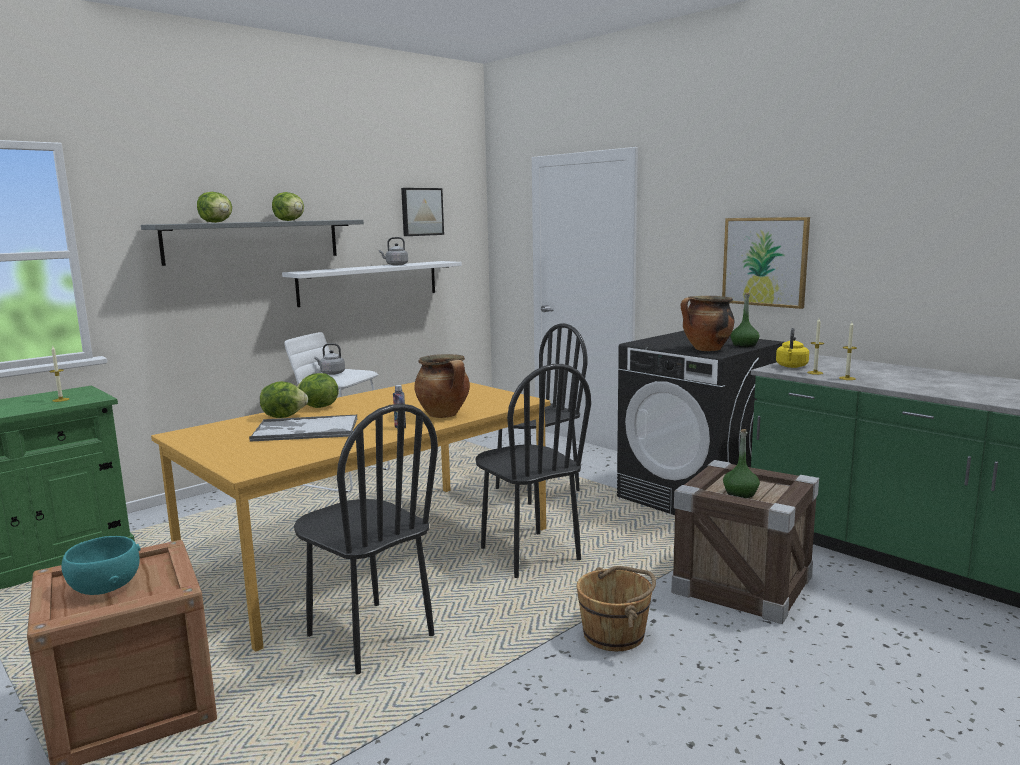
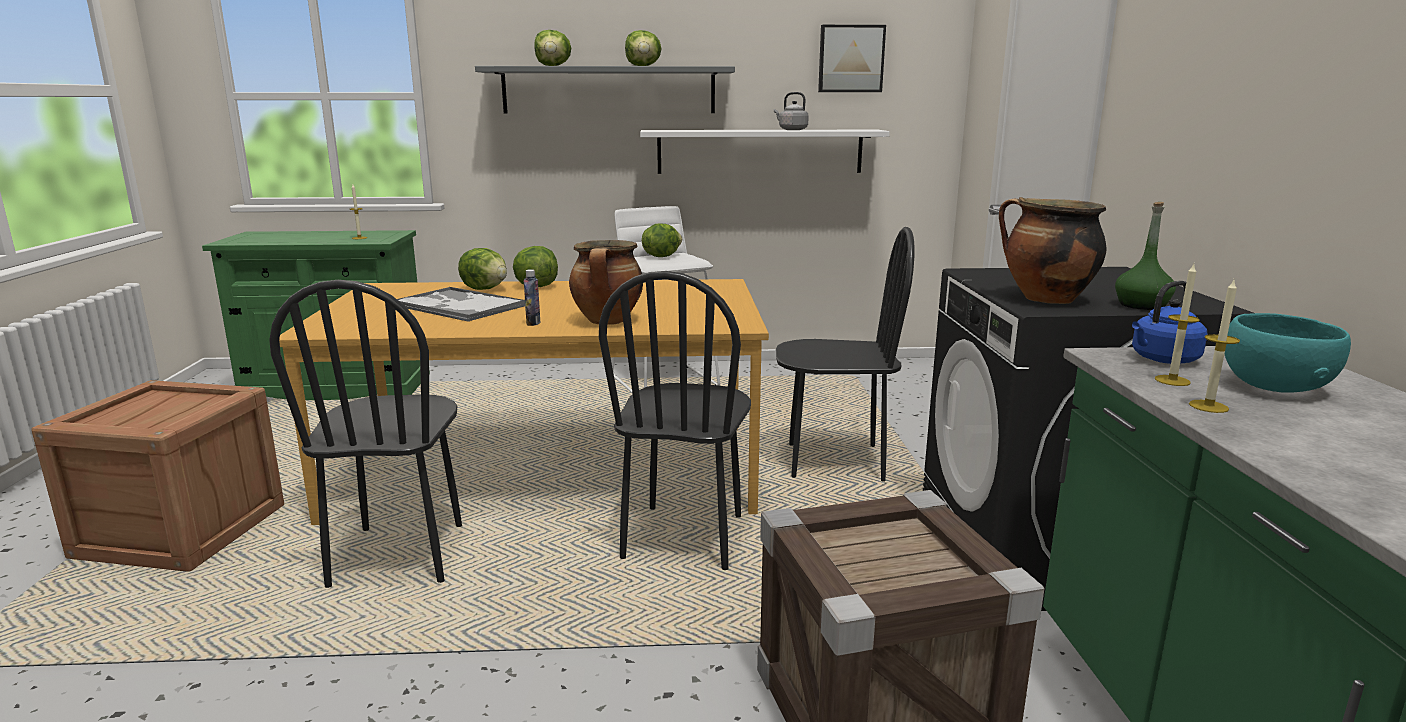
camera: 40 degrees right, 5 degrees up
(105, 588) = (146, 410): turquoise bowl -> turquoise bowl (1274, 387)
(331, 373) = (661, 256): grey kettle -> lettuce
(615, 634) = (595, 685): brown bucket -> none
(740, 493) = (865, 557): green bottle -> none
(765, 261) = (1262, 145): picture -> none
(791, 366) = (1162, 359): yellow kettle -> blue kettle

